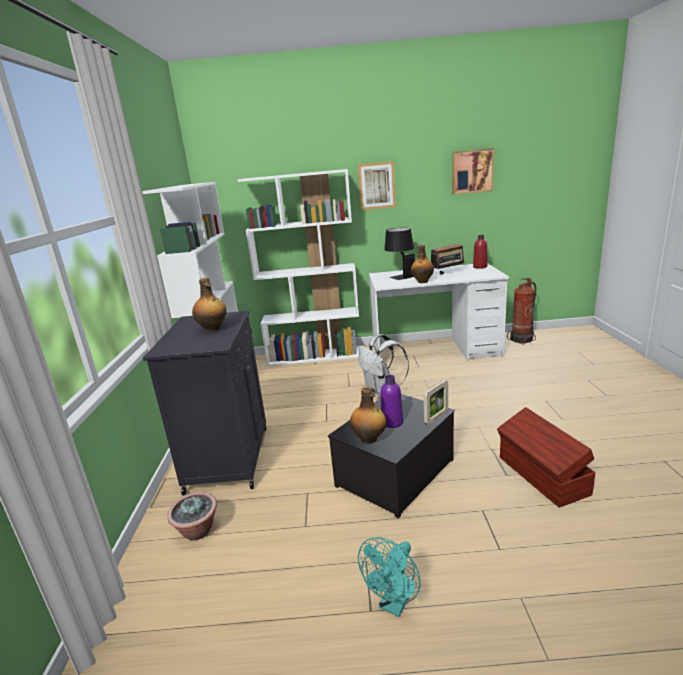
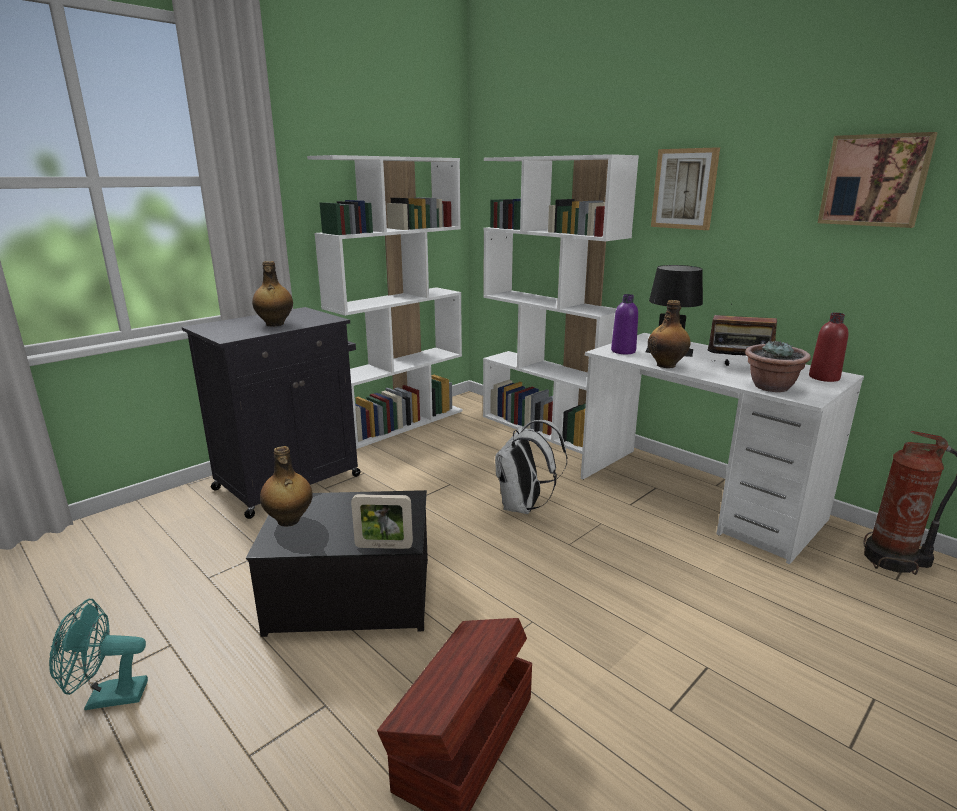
camera: 45 degrees right, 0 degrees up
(198, 531) = (166, 523): potted plant -> potted plant (771, 387)
(392, 422) = (343, 520): purple bottle -> purple bottle (623, 351)

